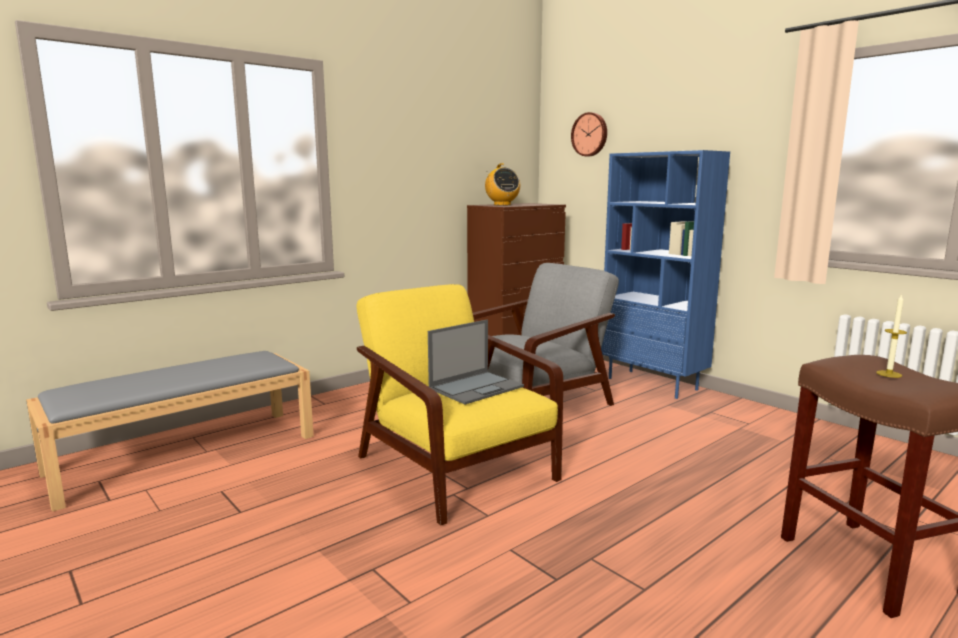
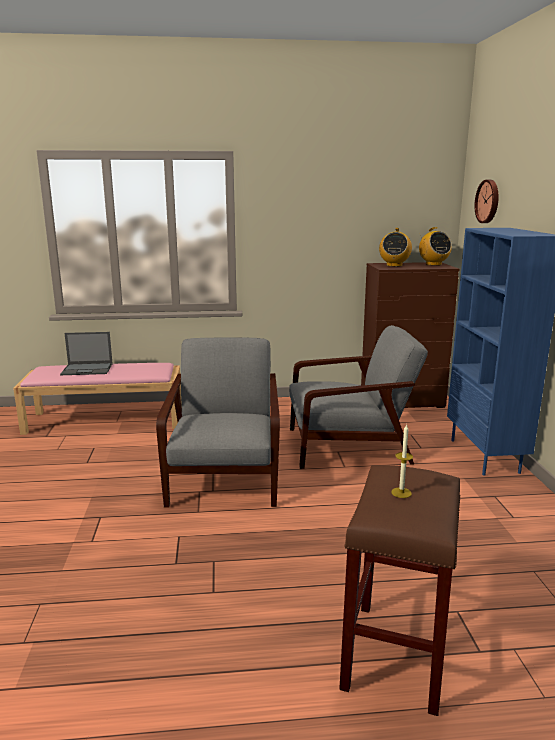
camera: 35 degrees right, 5 degrees up
(187, 453) = (106, 420): grey bench -> pink bench
(453, 467) = (225, 474): yellow armchair -> grey armchair
(477, 387) = (224, 420): laptop -> laptop (88, 369)
(532, 203) = (433, 264): none -> radio

